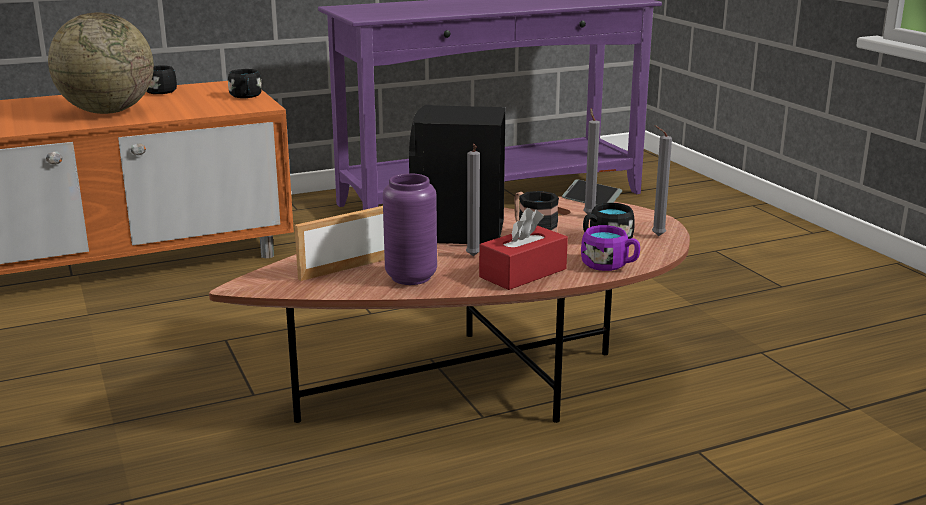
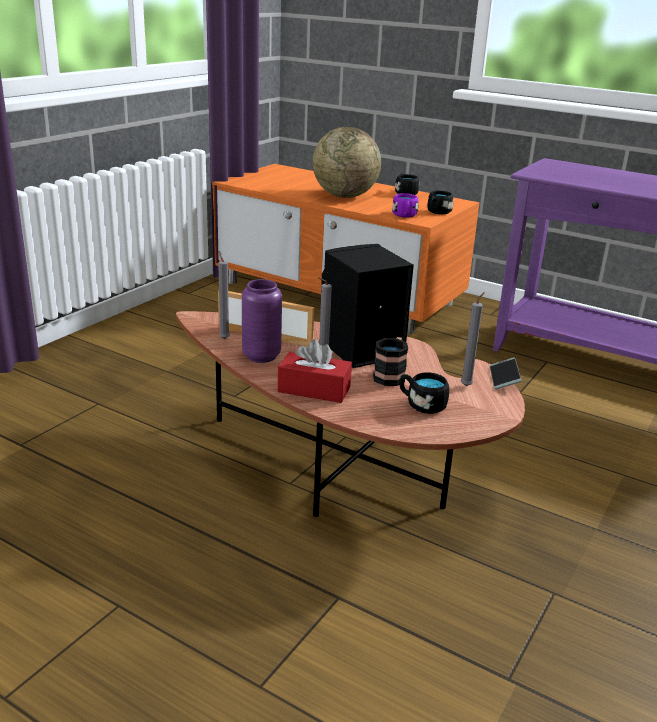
camera: 55 degrees right, 5 degrees up
(610, 265) = (370, 418): purple mug -> purple mug (404, 216)
(656, 236) = (462, 423): grey candle -> grey candle (224, 338)

